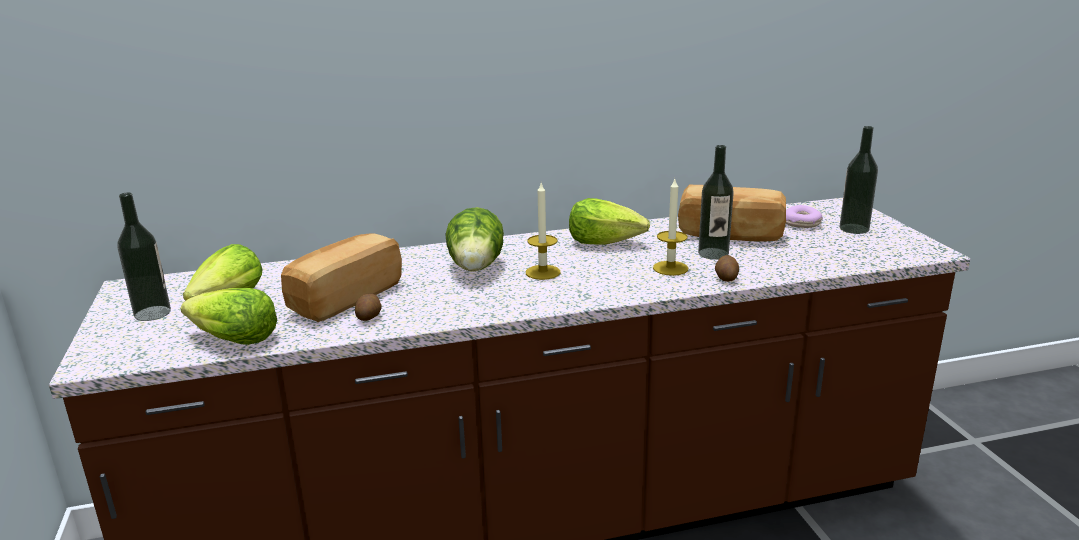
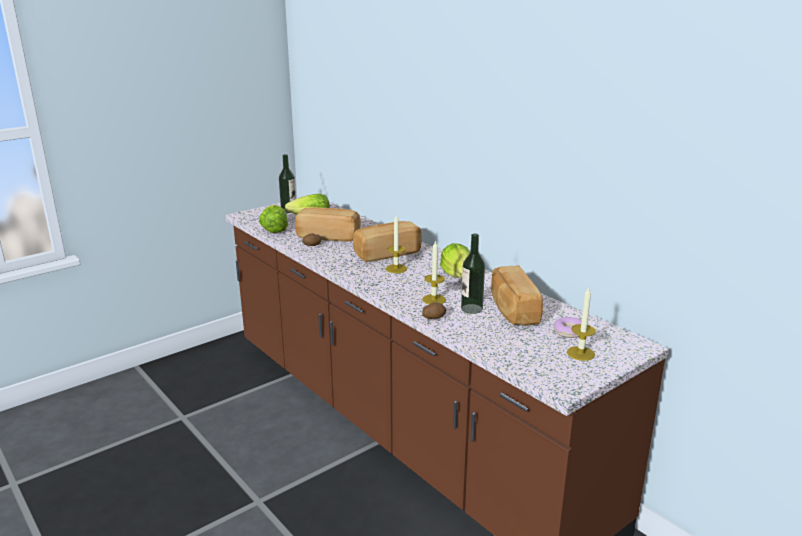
camera: 65 degrees right, 0 degrees up
(476, 269) = (386, 253): lettuce -> bread
(854, 229) = (580, 353): bottle -> candle

